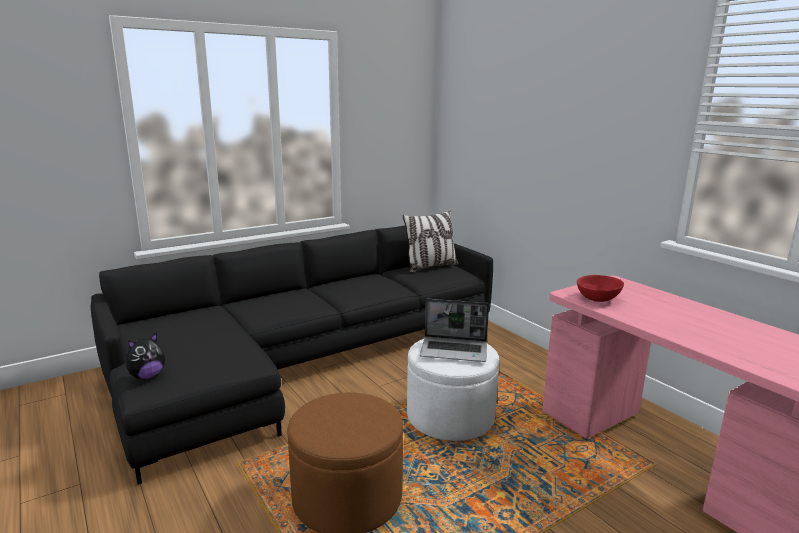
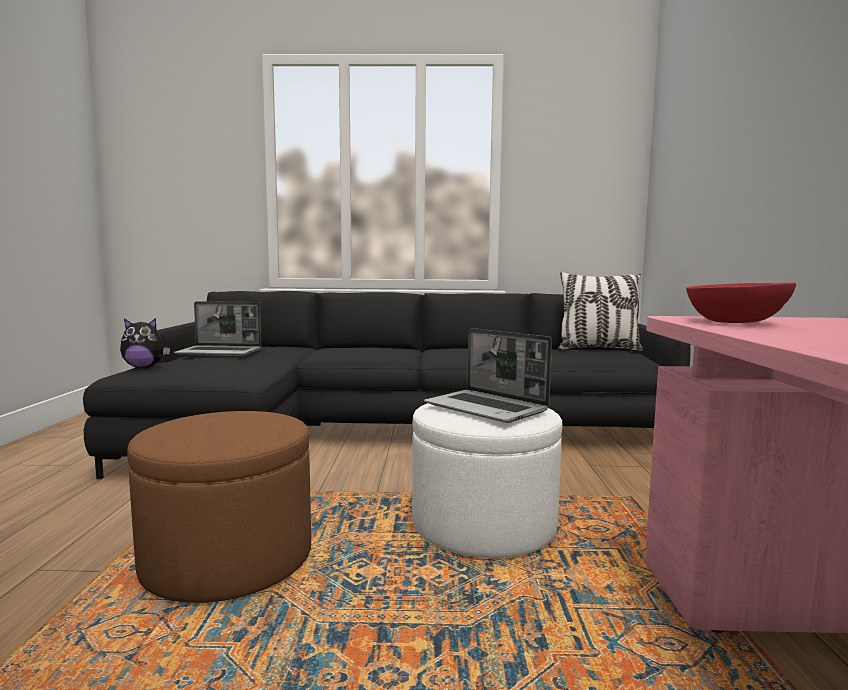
camera: 35 degrees right, 10 degrees down
(174, 337) = (220, 352): none -> laptop

